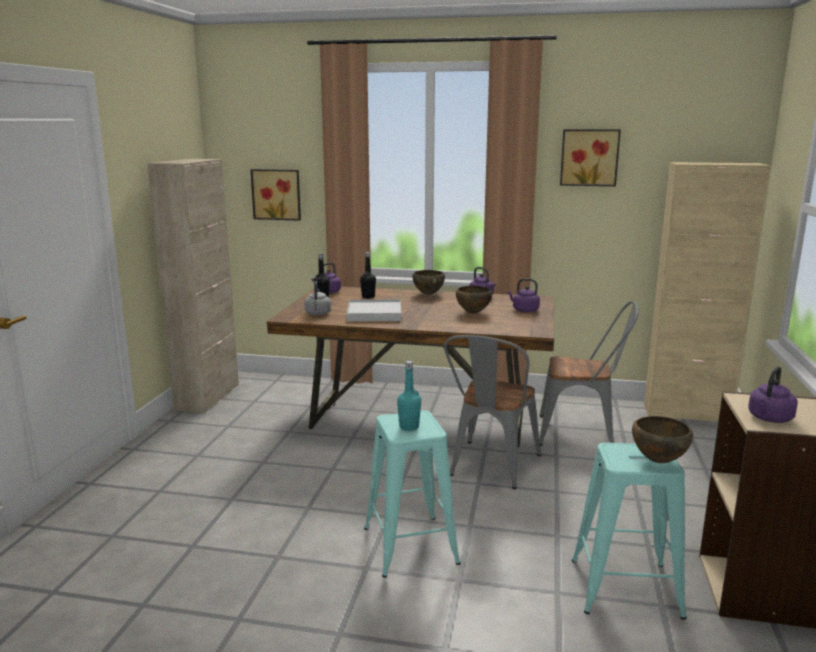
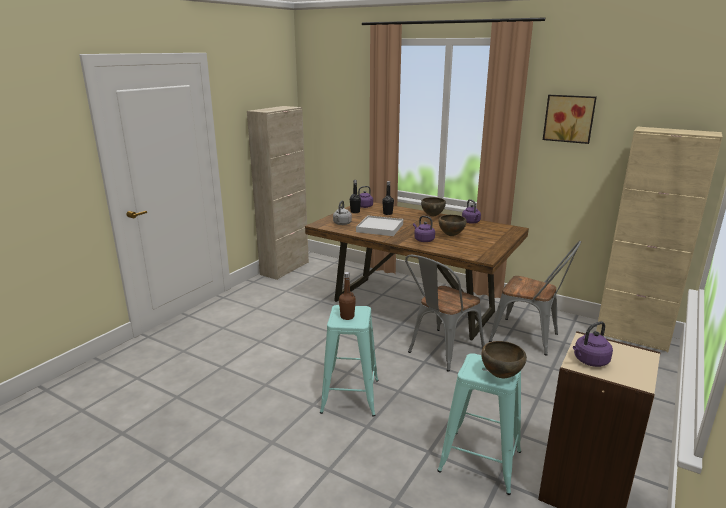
camera: 20 degrees right, 5 degrees up
(277, 194) = (341, 132): picture -> none
(409, 427) = (347, 317): turquoise bottle -> brown bottle
(524, 310) = (492, 238): purple kettle -> purple kettle (423, 240)

